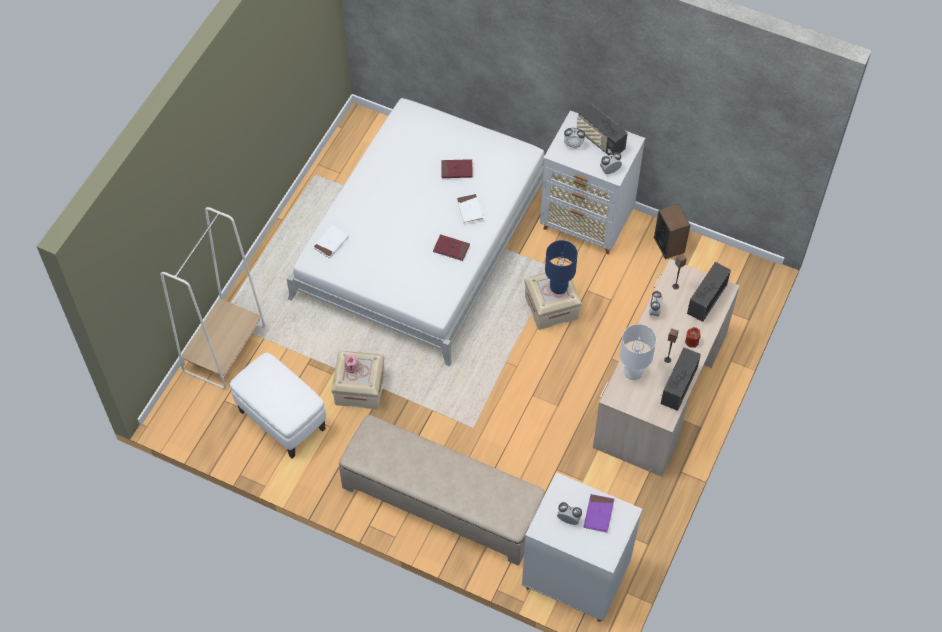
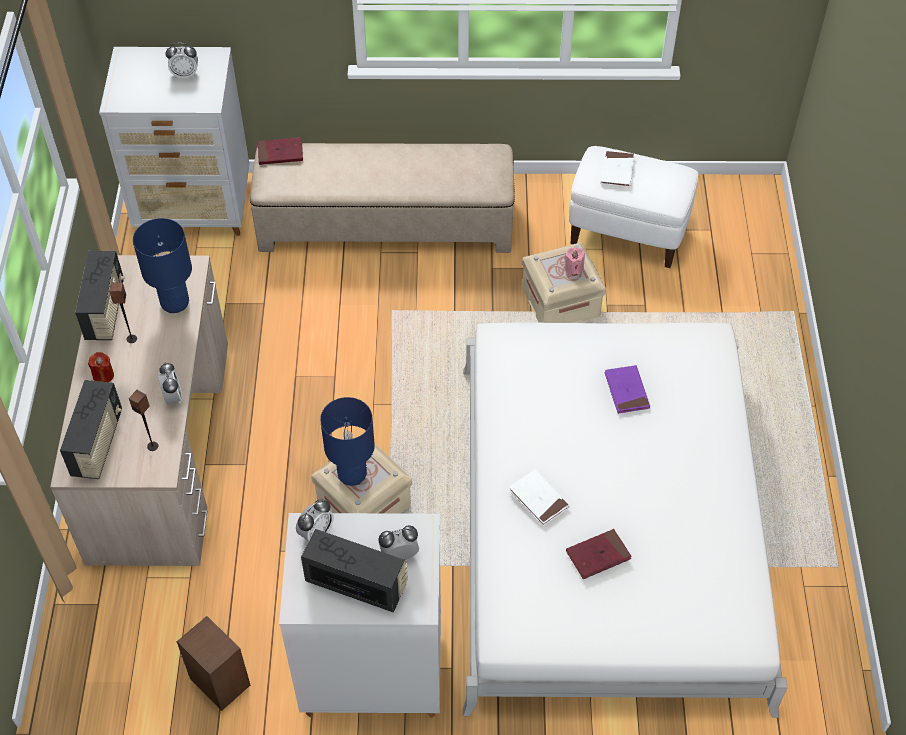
camera: 155 degrees right, 5 degrees down
(224, 349) = (758, 282): clothes rack -> none
(331, 243) = (705, 370): white book -> white book (617, 171)
(451, 248) = (530, 430): red book -> red book (280, 153)
(598, 514) = (151, 90): purple book -> purple book (626, 391)
(632, 373) = (175, 304): white table lamp -> blue table lamp

